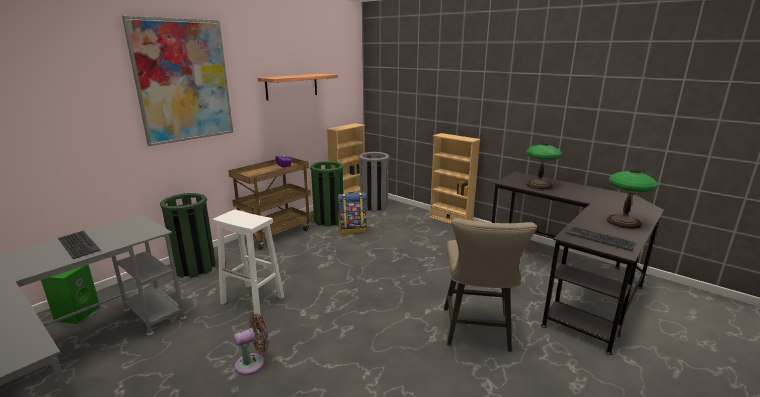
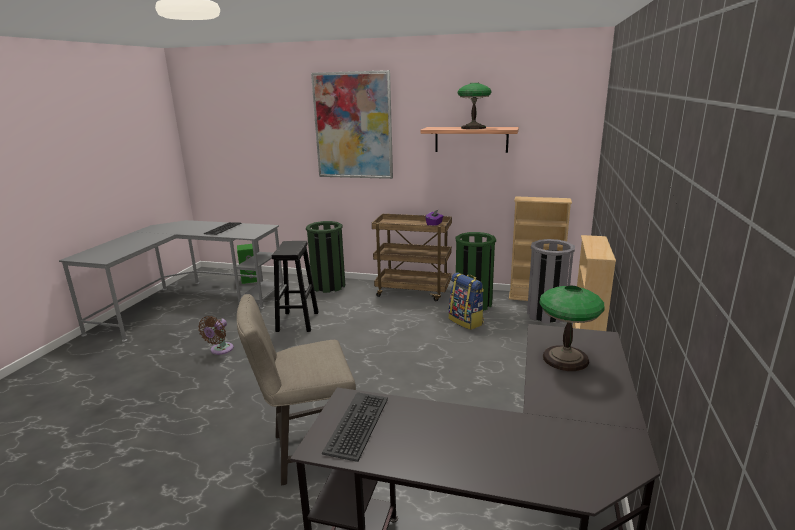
camera: 65 degrees right, 0 degrees up
(253, 300) = (297, 322): white stool -> black stool
(253, 363) = (220, 350): brown fan -> brown fan turned 75 degrees clockwise
(624, 222) = (452, 451): table lamp -> table lamp (473, 128)

